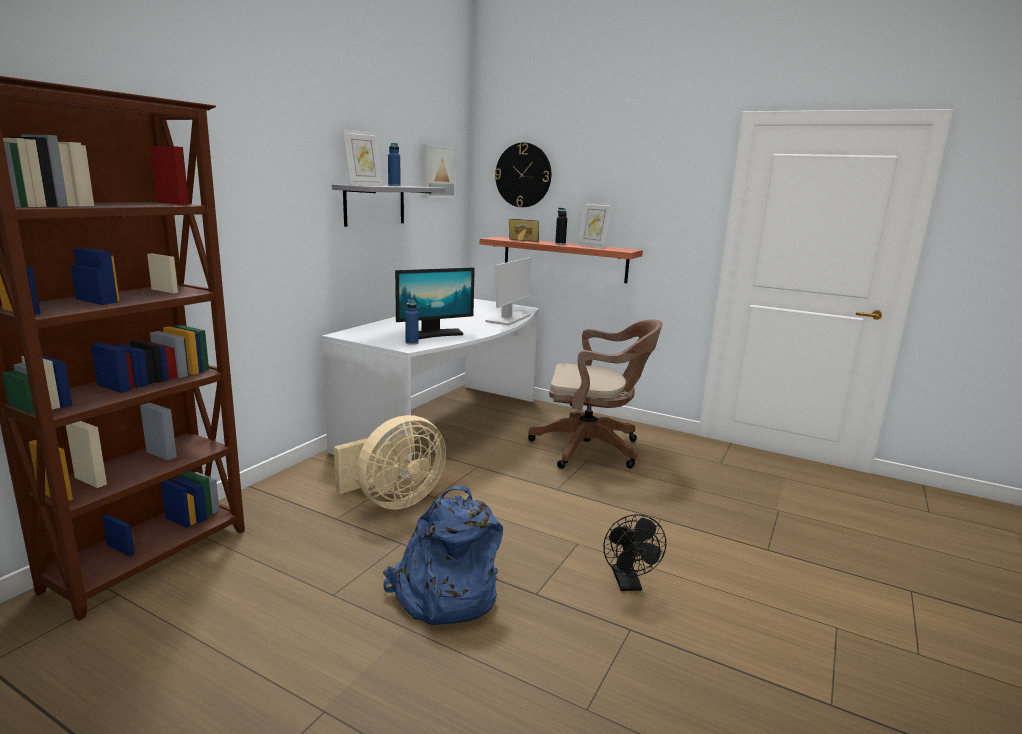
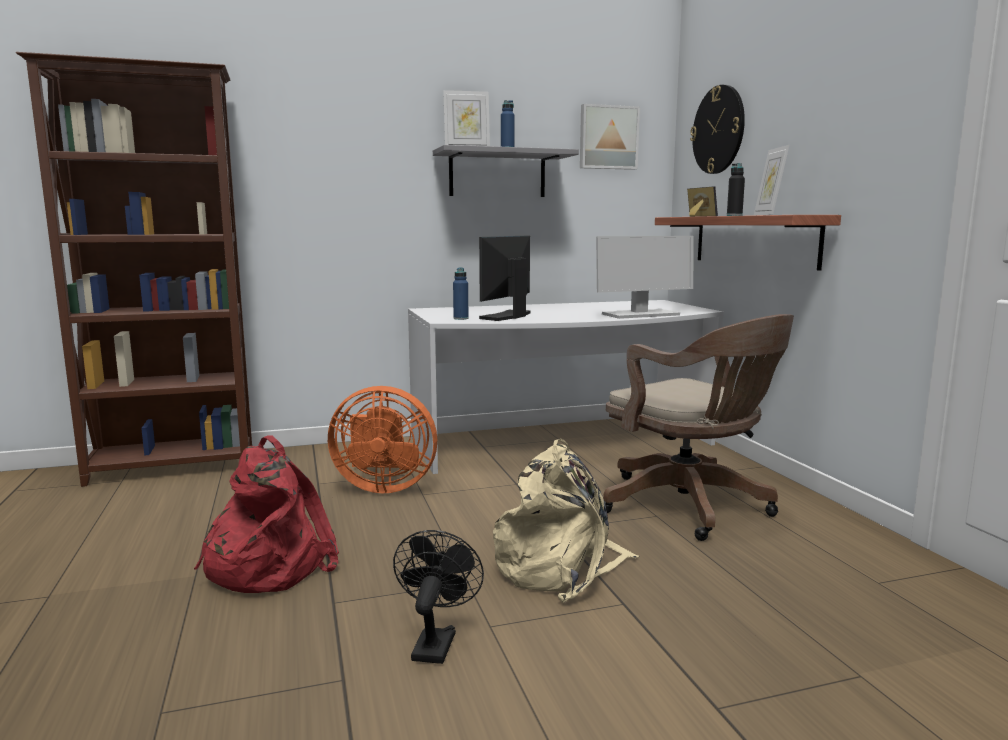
camera: 45 degrees right, 5 degrees down
(393, 501) = (383, 486): beige fan -> orange fan
(435, 334) = (507, 316): monitor -> monitor turned 105 degrees clockwise
(444, 594) = (268, 566): blue backpack -> red backpack
(602, 512) = (561, 568): none -> beige backpack
(628, 584) = (435, 642): black fan -> black fan turned 150 degrees clockwise

